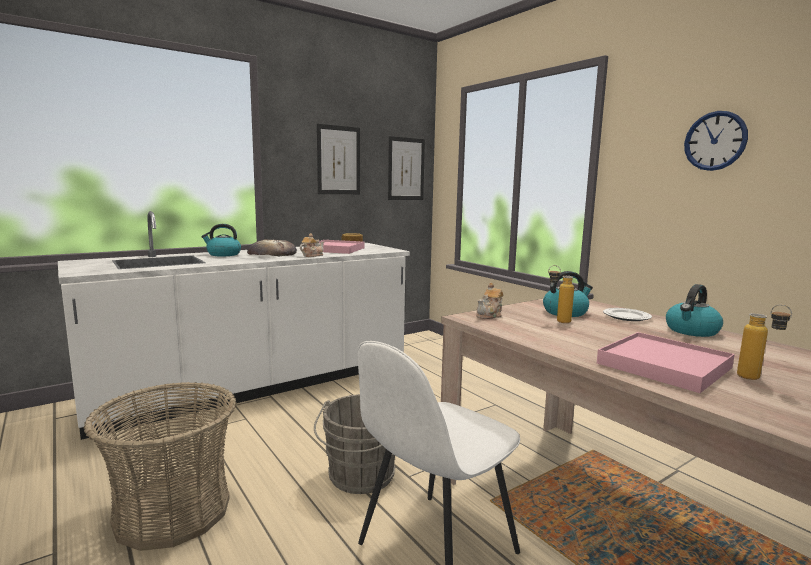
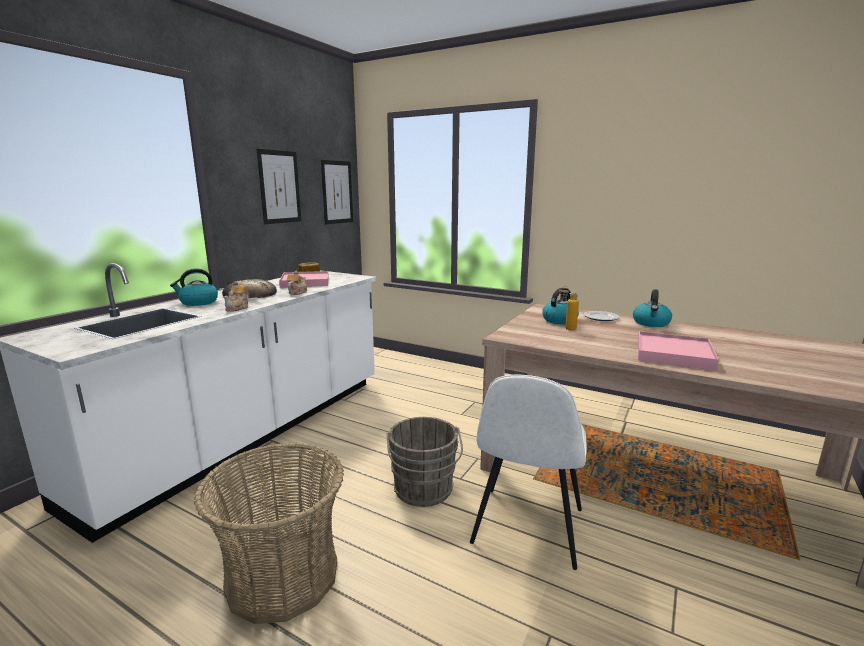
camera: 25 degrees left, 5 degrees up
(490, 315) = (516, 332): teapot -> teapot (238, 308)
(715, 141) = (628, 176): wall clock -> none
(757, 379) = (727, 353): bottle -> none

